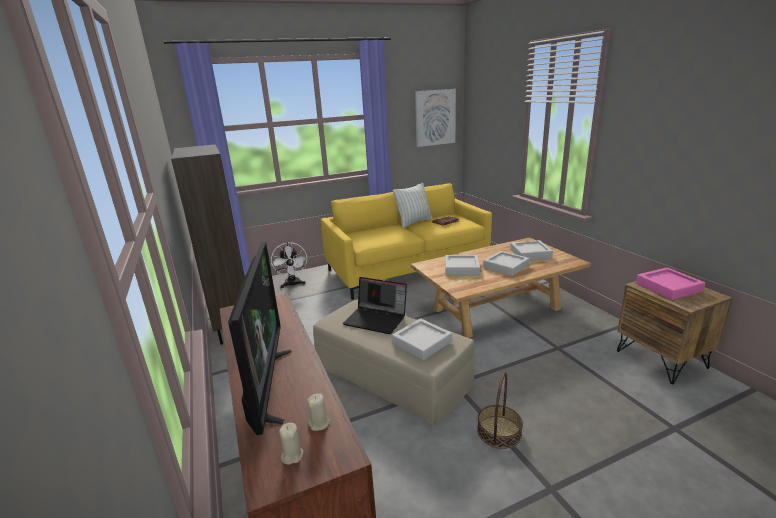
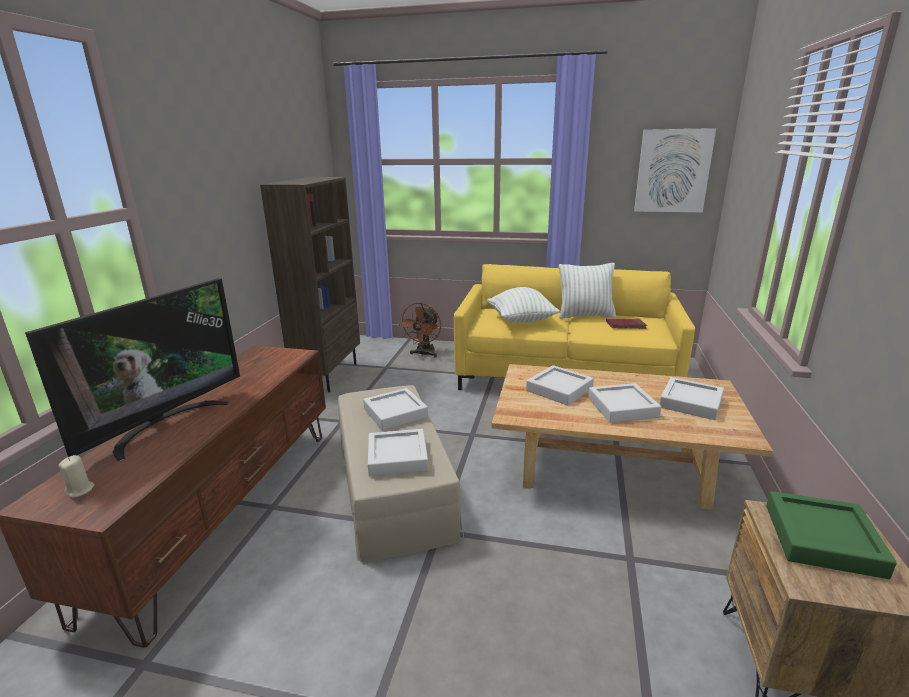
camera: 35 degrees right, 0 degrees up
(293, 285) = (424, 354): white fan -> brown fan
(319, 423) = (136, 476): beige candle -> none
(377, 319) = (395, 413): laptop -> grey tray
(382, 235) = (521, 321): none -> pillow
(499, 432) = (410, 612): basket -> none
(668, 287) = (822, 539): pink tray -> green tray

